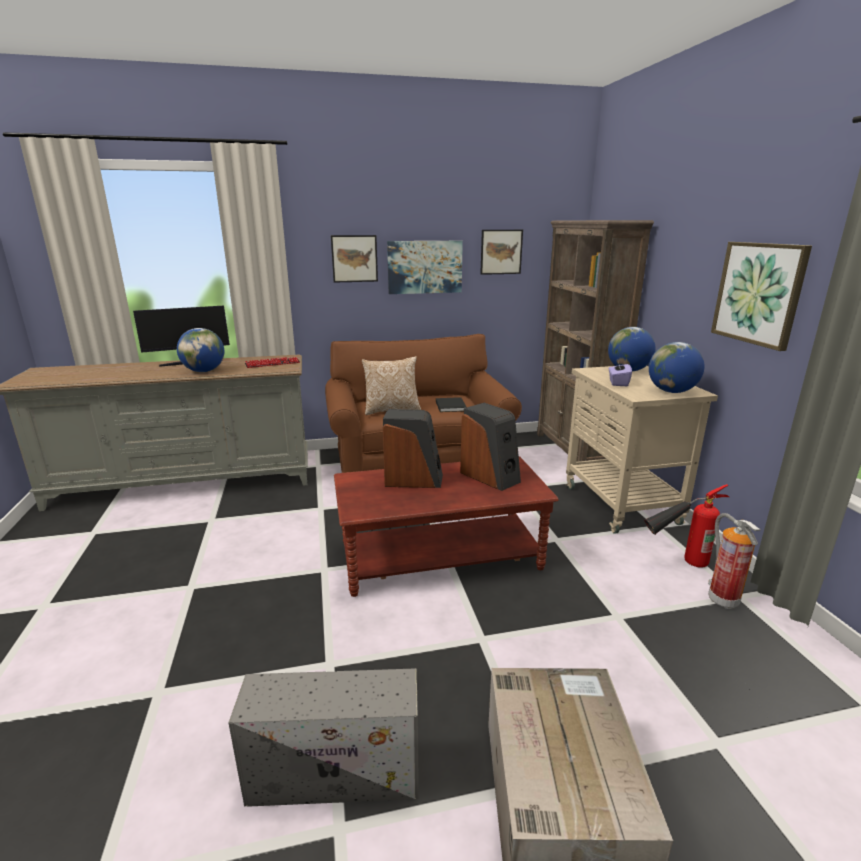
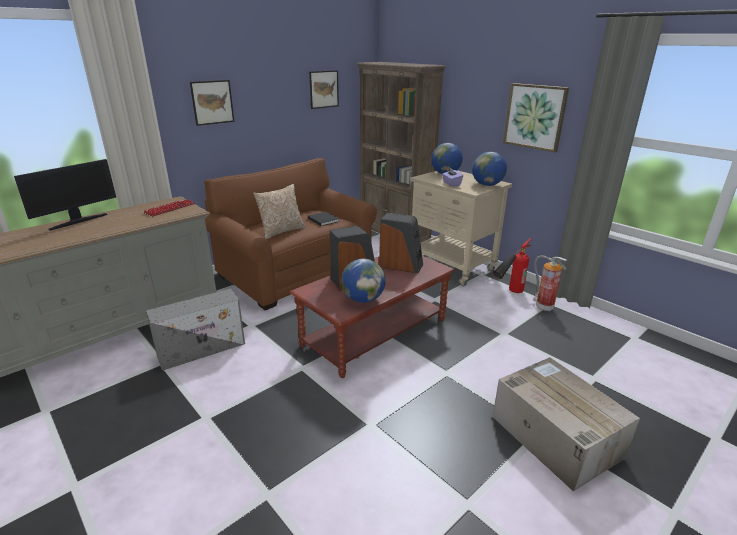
camera: 30 degrees left, 5 degrees up
(204, 371) = (112, 227): globe -> globe (363, 299)
(338, 775) = (440, 480): grey storage box -> grey storage box (203, 349)
(424, 267) = (269, 105): picture -> none

